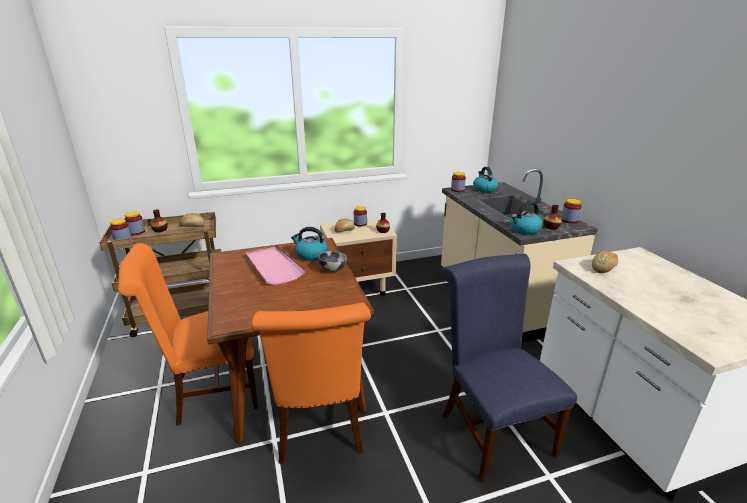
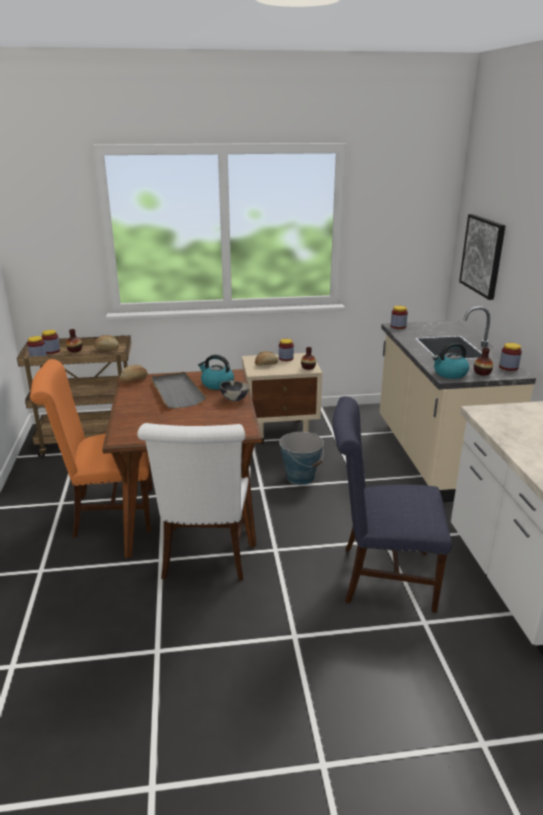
camera: 10 degrees right, 0 degrees up
(273, 266) = (177, 392): pink tray -> grey tray
(320, 430) = (206, 557): orange chair -> white chair
(388, 332) = (300, 477): none -> bucket
(484, 189) = (430, 327): kettle -> none
(491, 429) = (380, 576): blue chair -> blue chair turned 75 degrees counterclockwise
(526, 125) = (483, 255): none -> picture
(603, 268) = (510, 417): bread -> bread (134, 380)

